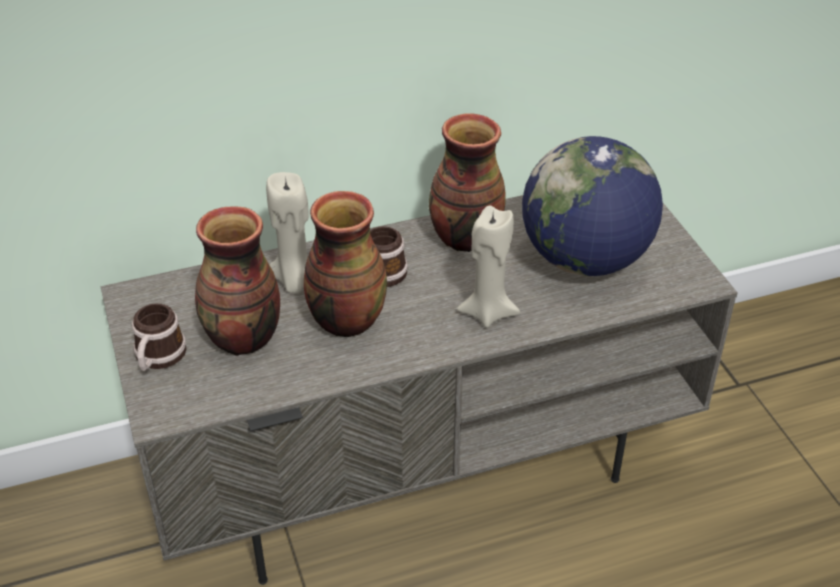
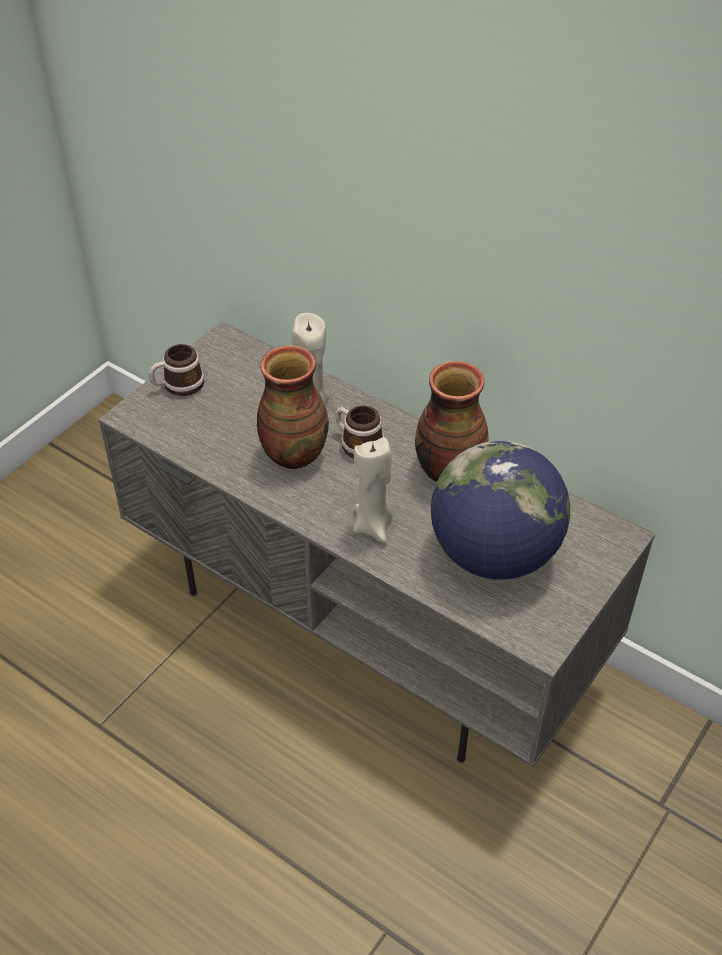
camera: 55 degrees right, 5 degrees up
(242, 339) = (229, 413): vase -> none

